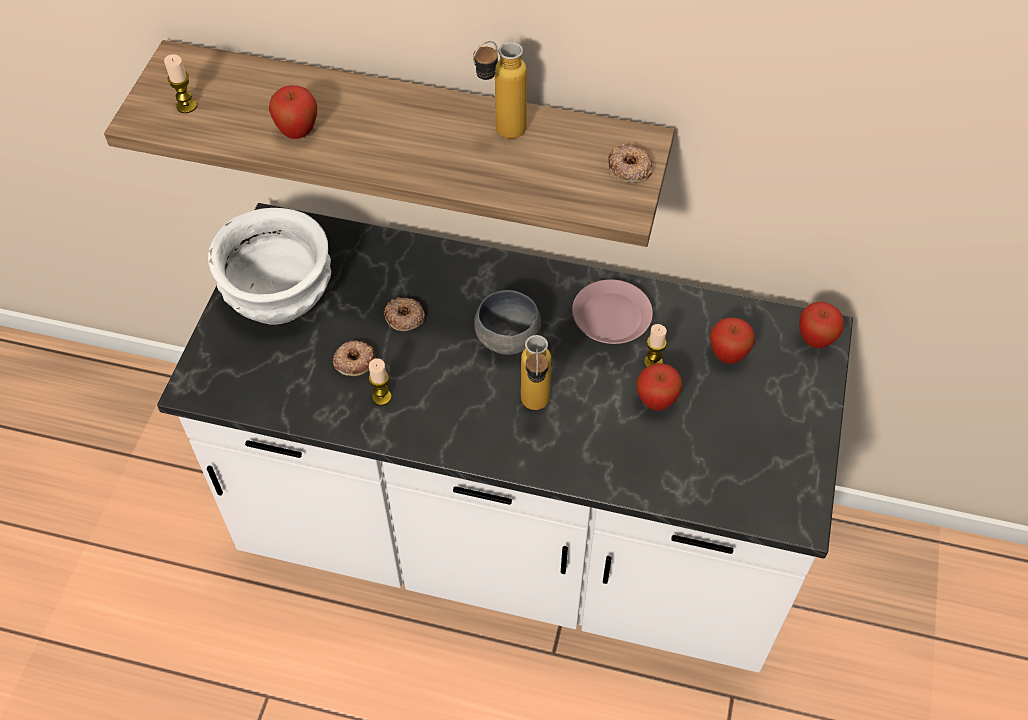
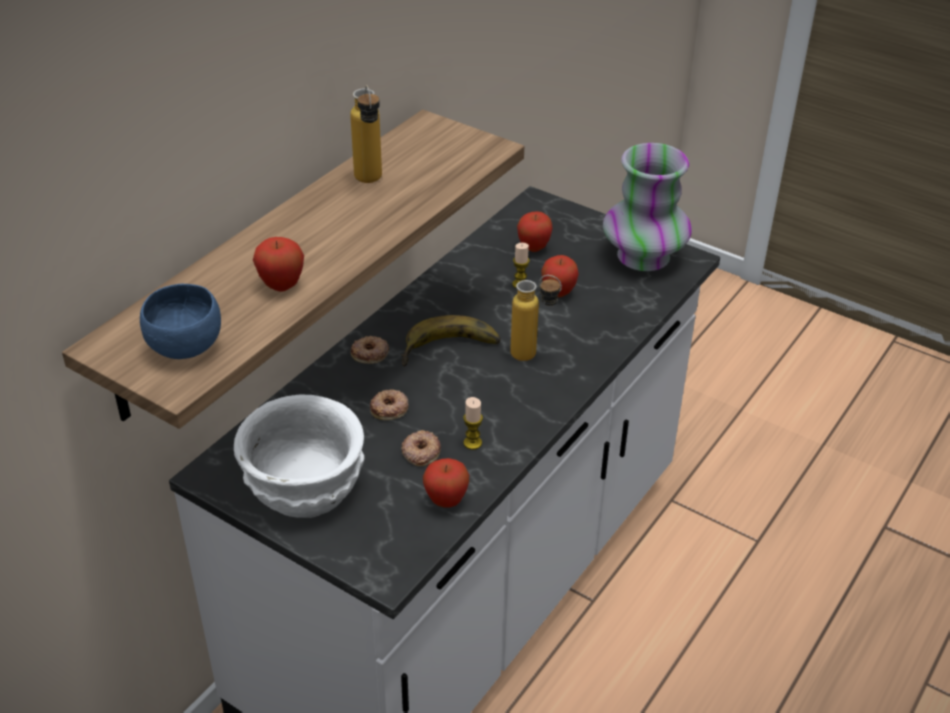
camera: 70 degrees left, 15 degrees down
(186, 106) = (185, 349): candle -> blue bowl
(509, 337) = (451, 352): grey bowl -> banana
(612, 317) = (463, 292): pink plate -> none
(629, 168) = (451, 136): donut -> donut (370, 353)
(775, 468) = (643, 256): none -> vase
(815, 340) = (542, 206): apple -> apple (446, 501)

